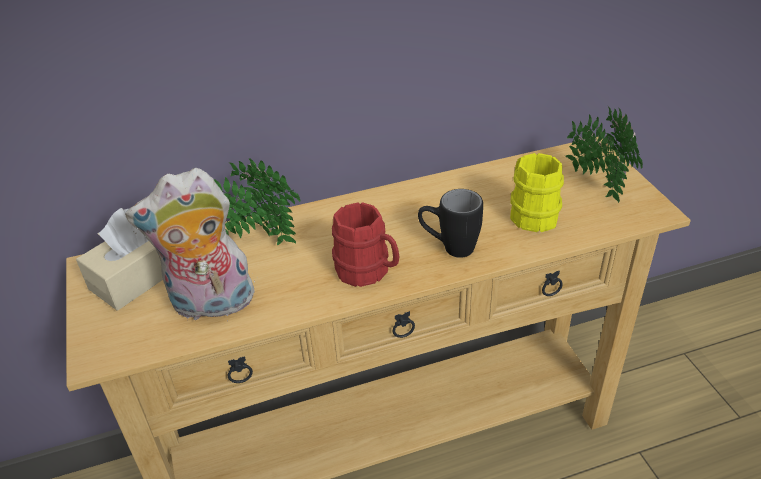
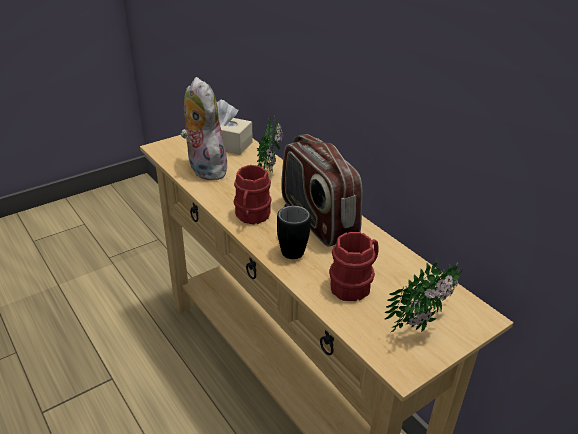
camera: 70 degrees right, 5 degrees down
(399, 216) = (317, 219): none -> radio
(530, 213) = (354, 284): yellow mug -> red mug

